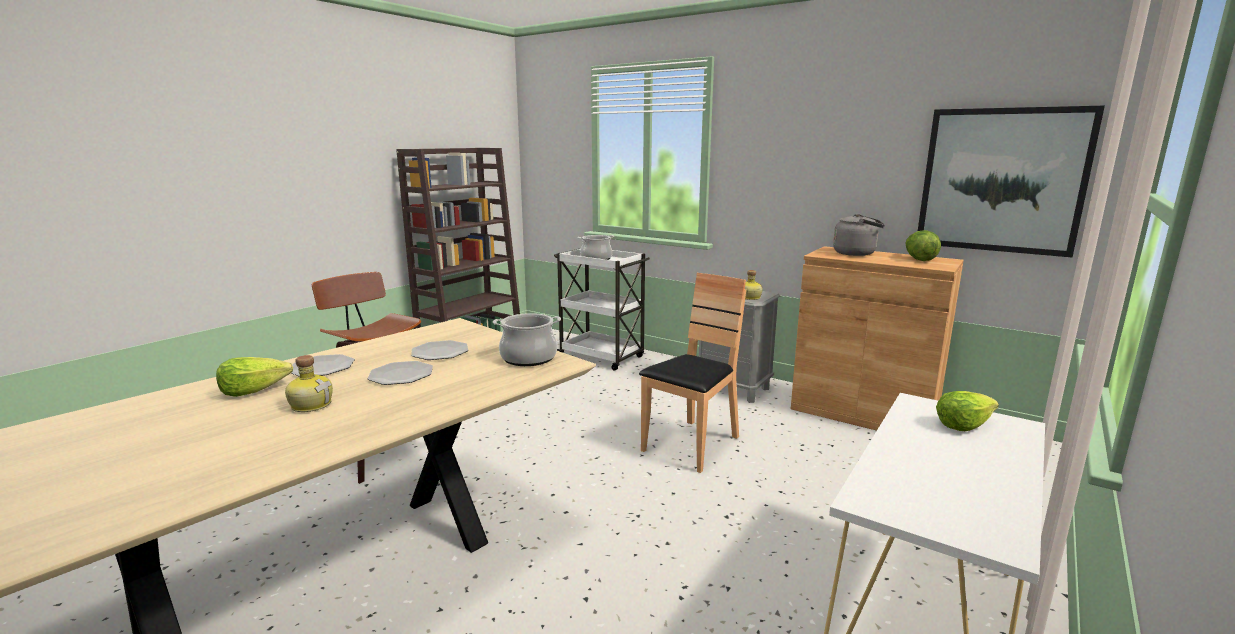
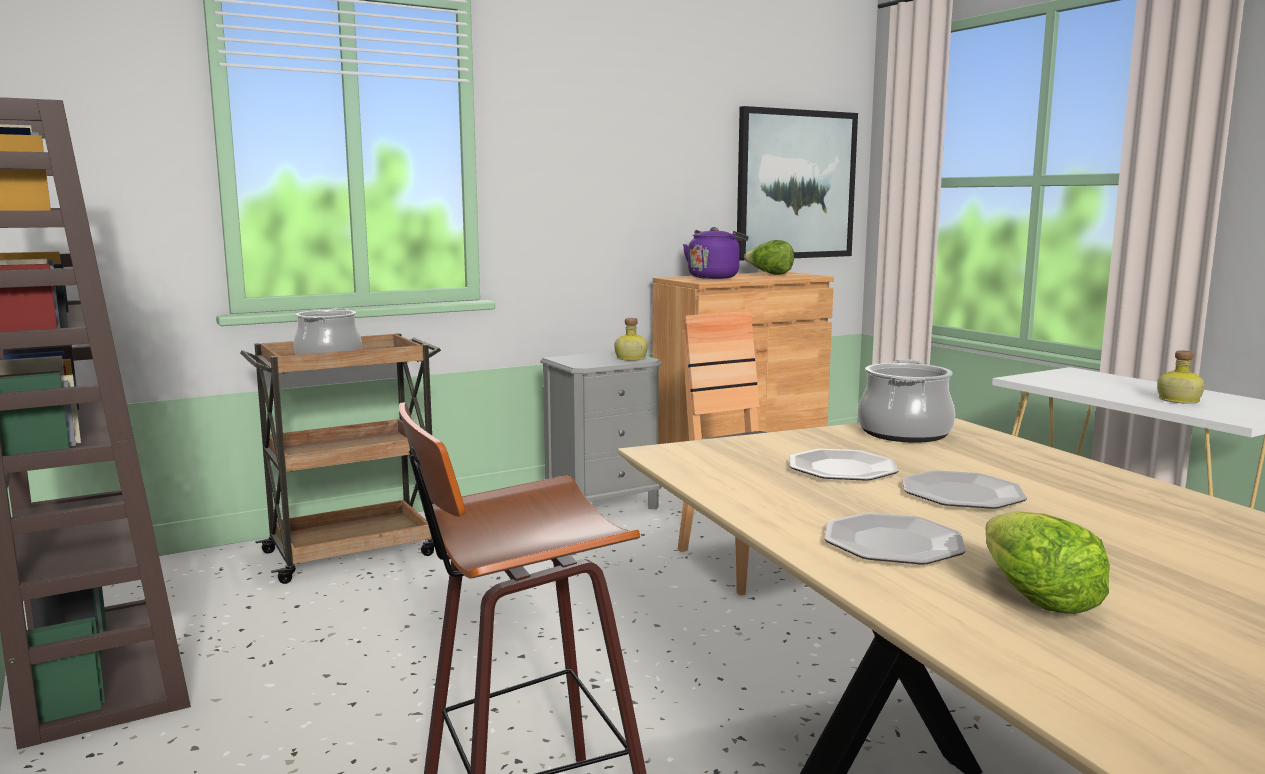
camera: 65 degrees left, 5 degrees down
(311, 404) = (1116, 550): bottle -> bottle (1177, 400)
(602, 357) = (354, 552): white cart -> brown cart
(857, 253) = (714, 277): grey kettle -> purple kettle
(963, 425) = (1075, 379): lettuce -> none

